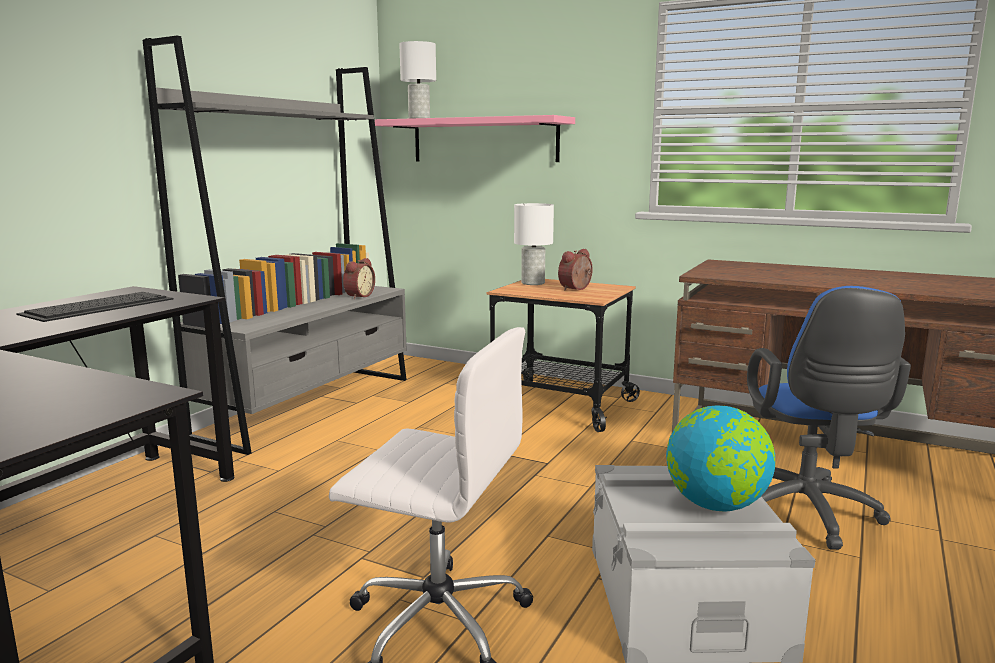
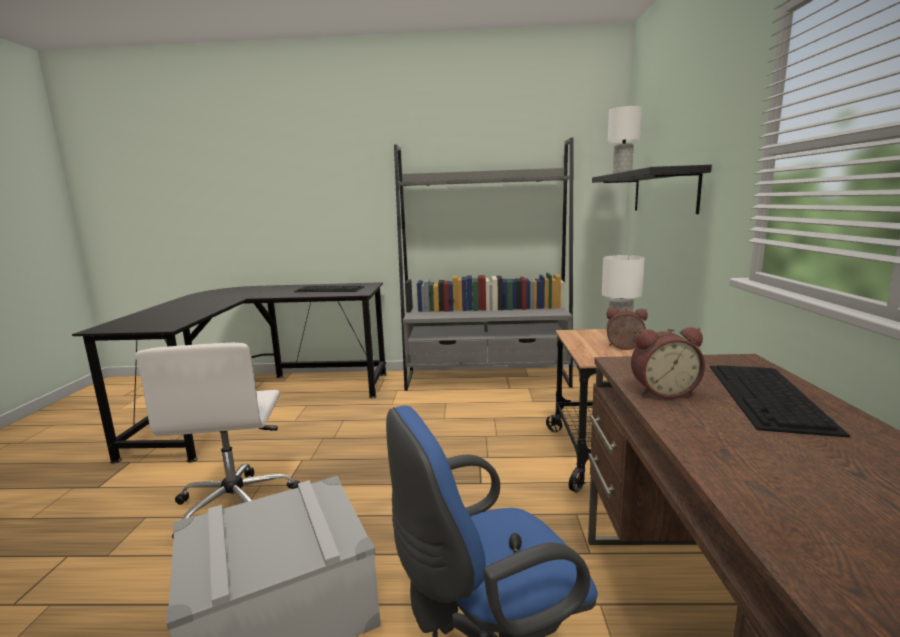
camera: 65 degrees right, 0 degrees up
(358, 296) = (526, 313): alarm clock -> alarm clock (662, 391)
(484, 140) = (663, 191): pink shelf -> black shelf
(716, 505) = (272, 547): globe -> none
(786, 269) = (768, 396): none -> keyboard

